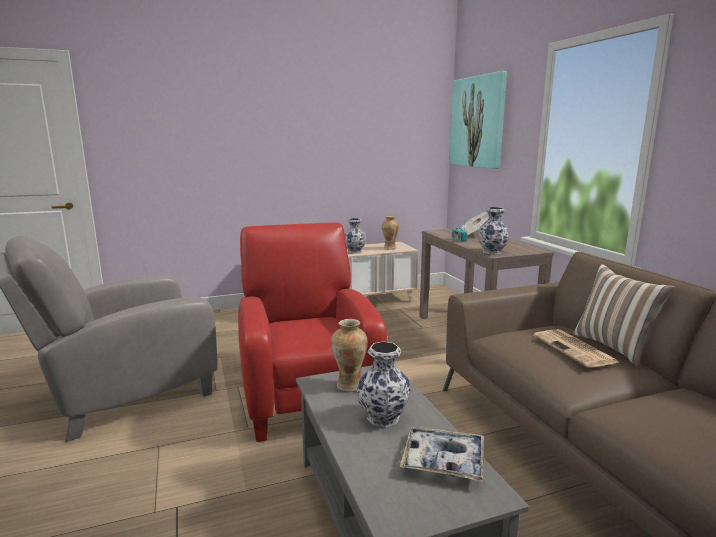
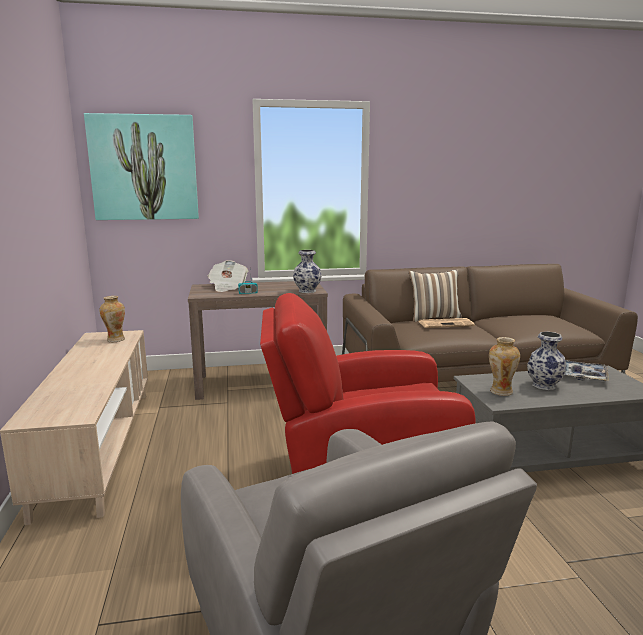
camera: 80 degrees left, 0 degrees up
(354, 252) = (107, 357): vase -> none

